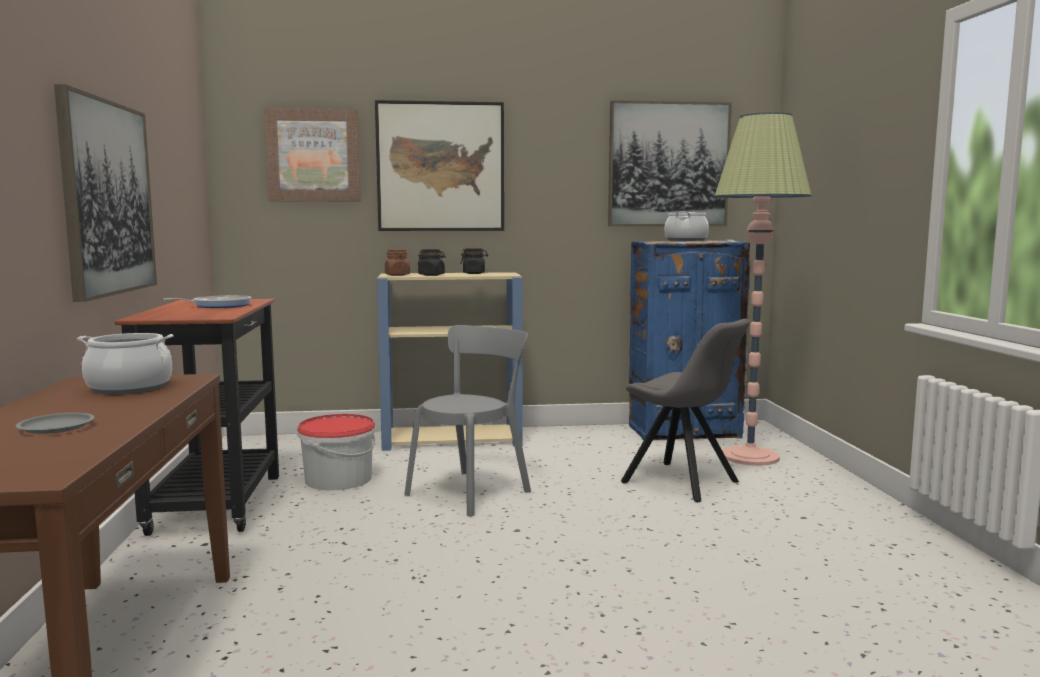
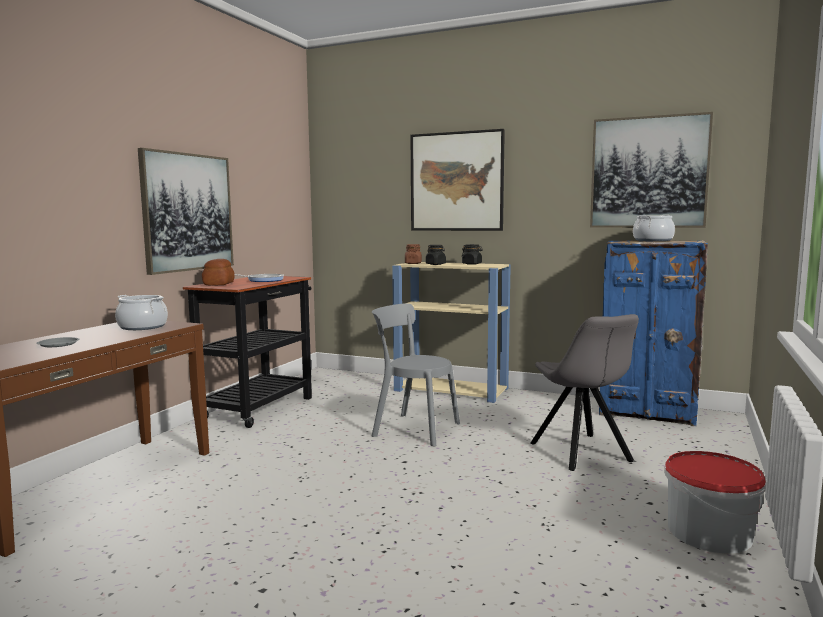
camera: 30 degrees right, 0 degrees up
(166, 313) = (219, 284): none -> bread
(313, 155) = (372, 177): picture -> none
(338, 479) = (342, 405): bucket -> bucket (709, 532)
(472, 491) = (412, 429): grey chair -> grey chair turned 135 degrees counterclockwise
(750, 456) = (678, 443): floor lamp -> none

